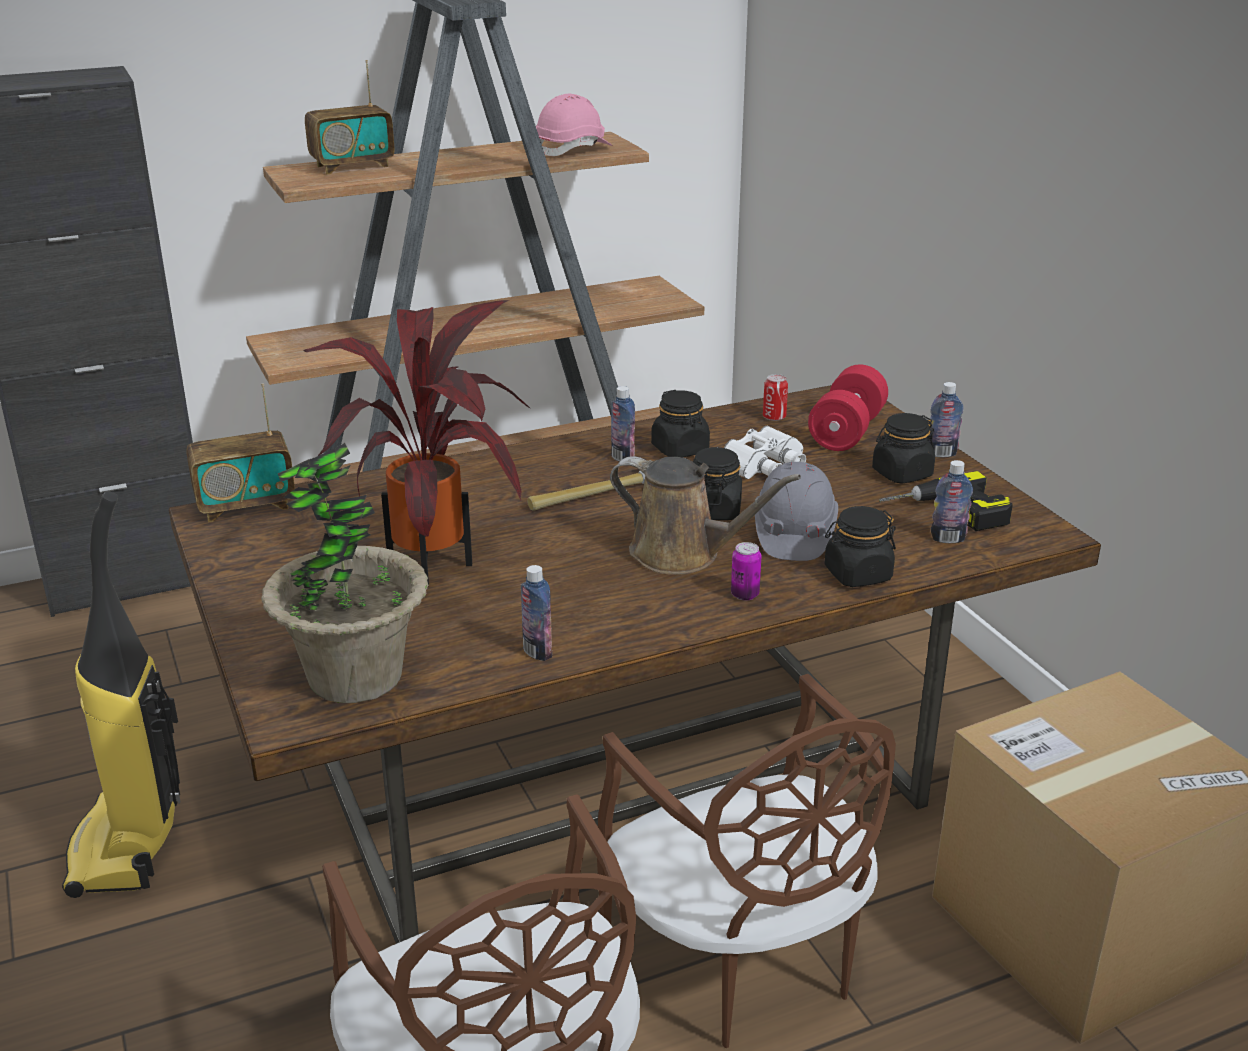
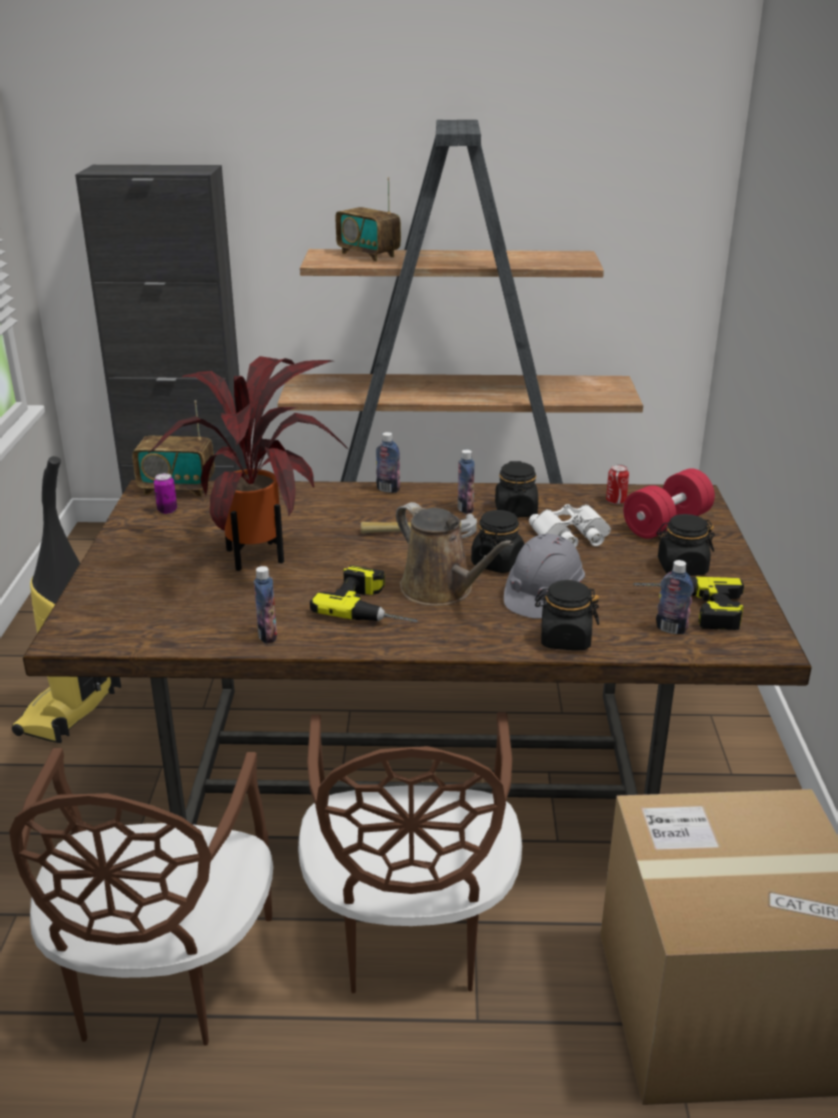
camera: 25 degrees right, 0 degrees up
(352, 166) = (368, 255): radio -> radio turned 45 degrees clockwise
(355, 676) = (134, 620): potted plant -> none
(573, 150) = (545, 261): pink hard hat -> none
(627, 589) = (374, 606): none -> power drill
(745, 595) = (459, 632): can -> can (167, 510)
(941, 453) = (733, 558): bottle -> bottle (388, 489)

